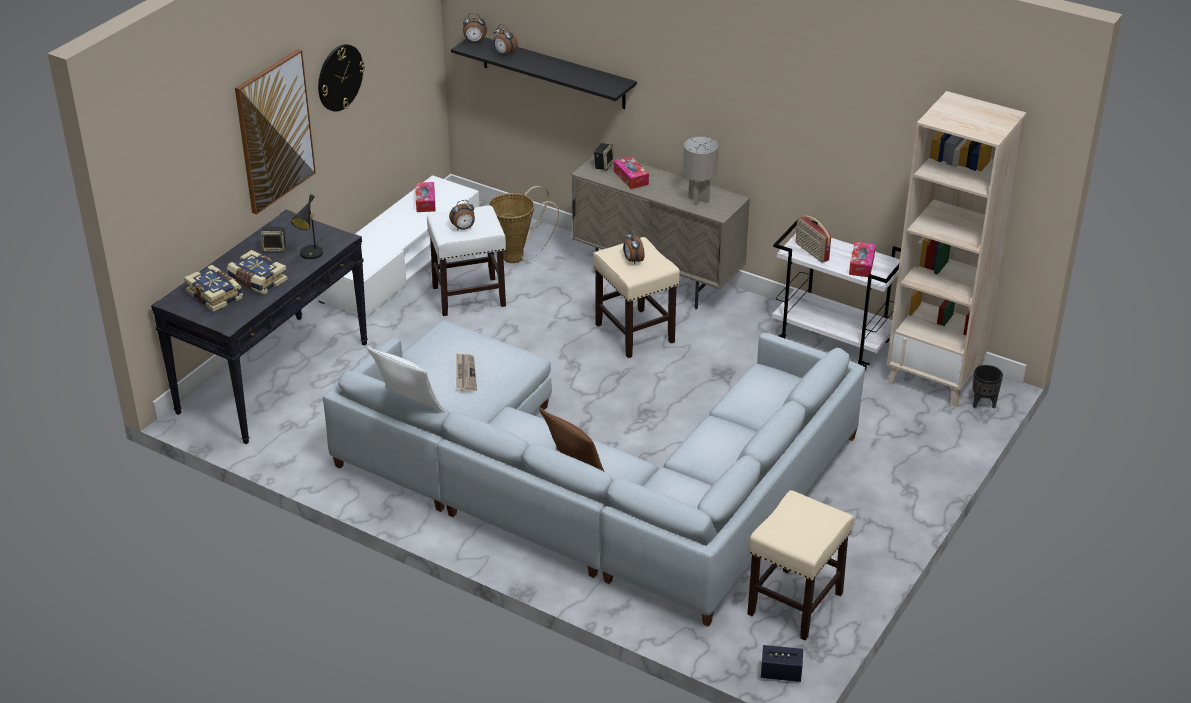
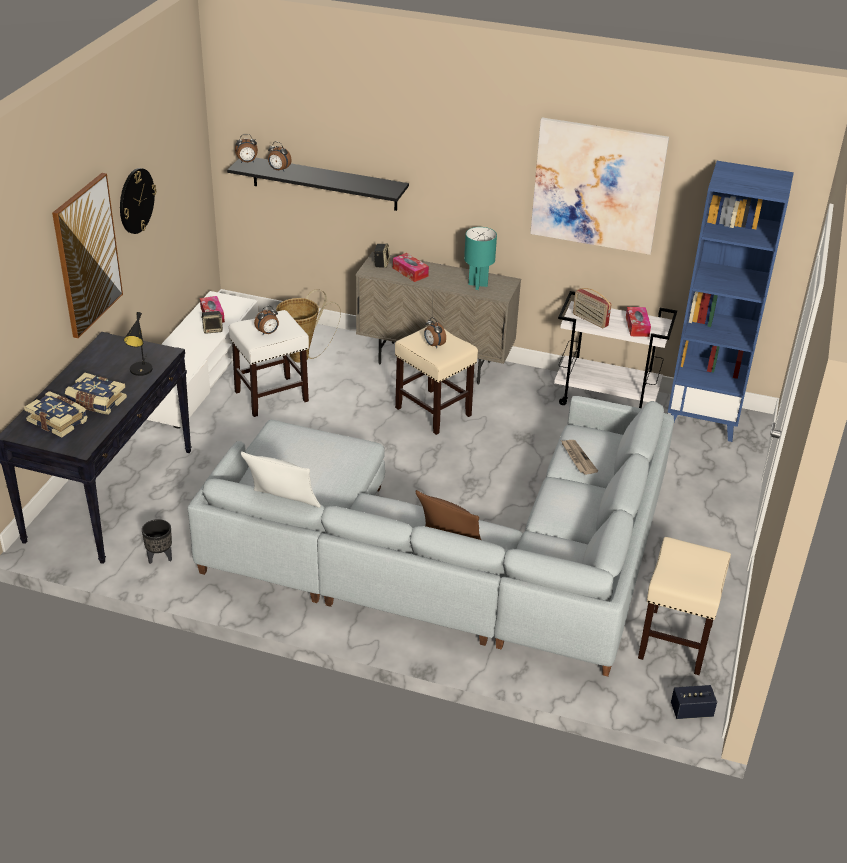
camera: 15 degrees left, 0 degrees up
(275, 248) = (103, 369): speaker -> speaker (213, 330)
(465, 374) = (312, 467): newspaper -> newspaper (577, 458)
(699, 200) = (478, 285): grey table lamp -> turquoise table lamp
(826, 105) = (597, 186): none -> picture
(934, 378) = (703, 420): beige bookcase -> blue bookcase
(982, 403) = (752, 436): black planter -> black planter (159, 557)

